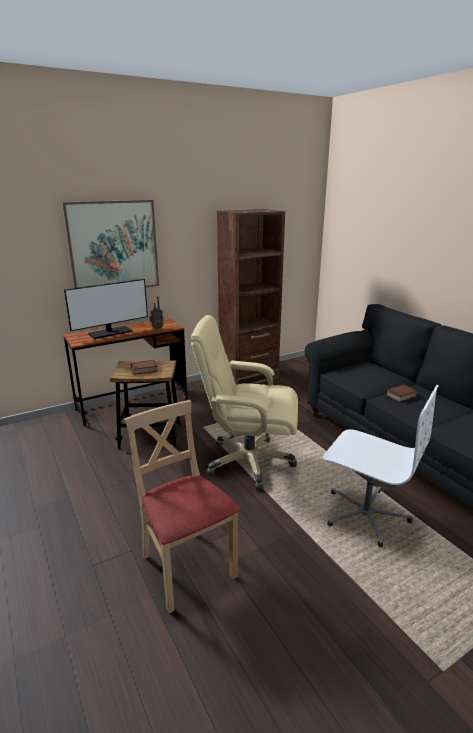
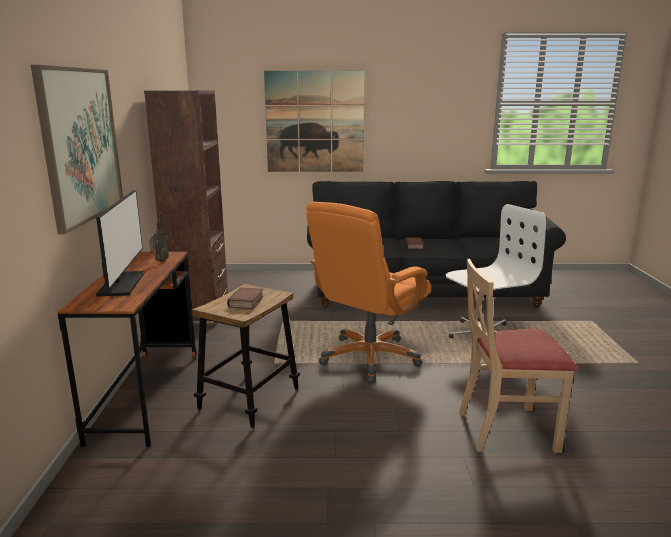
camera: 60 degrees left, 5 degrees down
(248, 462) = (369, 358): beige office chair -> orange office chair
(403, 245) = (315, 122): none -> picture

